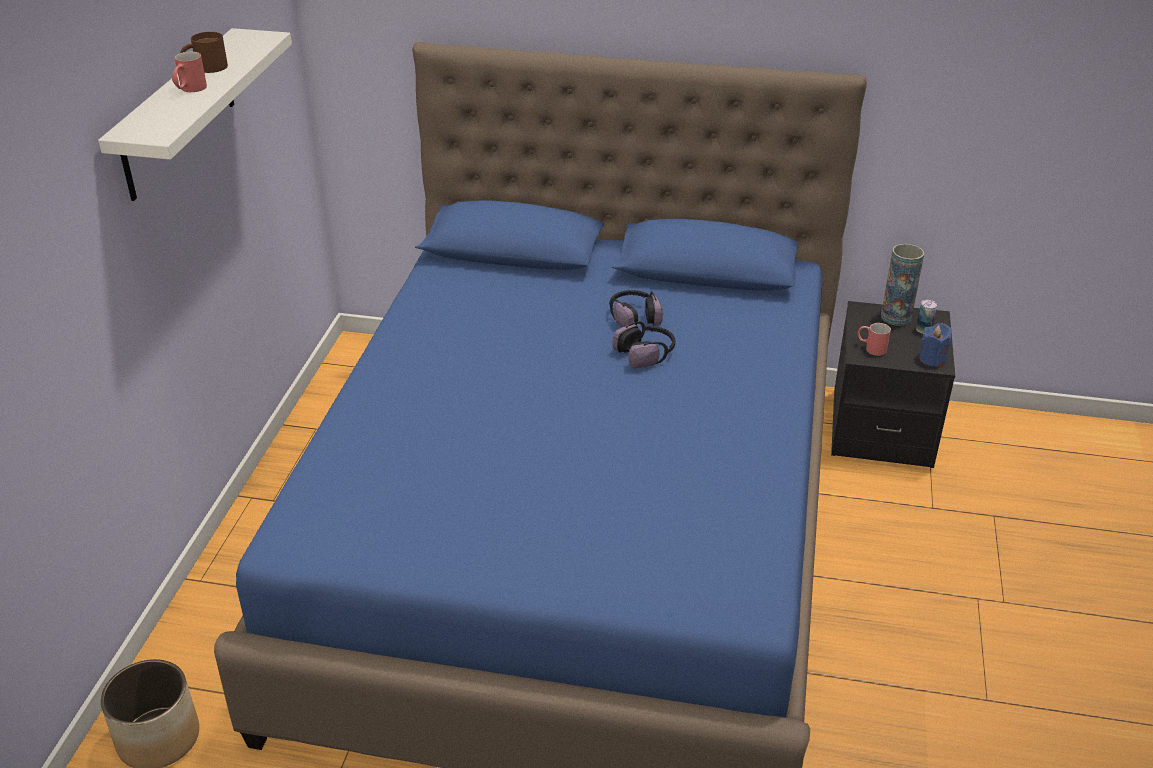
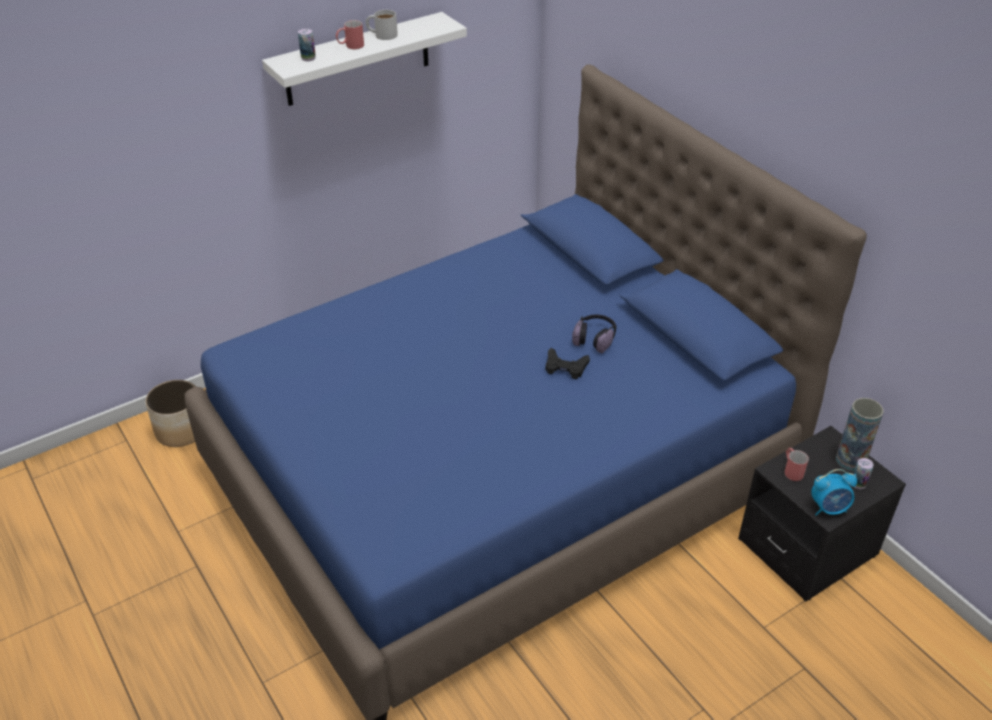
camera: 45 degrees right, 5 degrees up
(159, 117) = (308, 58): none -> can
(205, 68) = (382, 34): brown mug -> white mug
(646, 354) = (565, 367): headphones -> black game controller
(932, 359) = (829, 508): blue candle -> alarm clock

